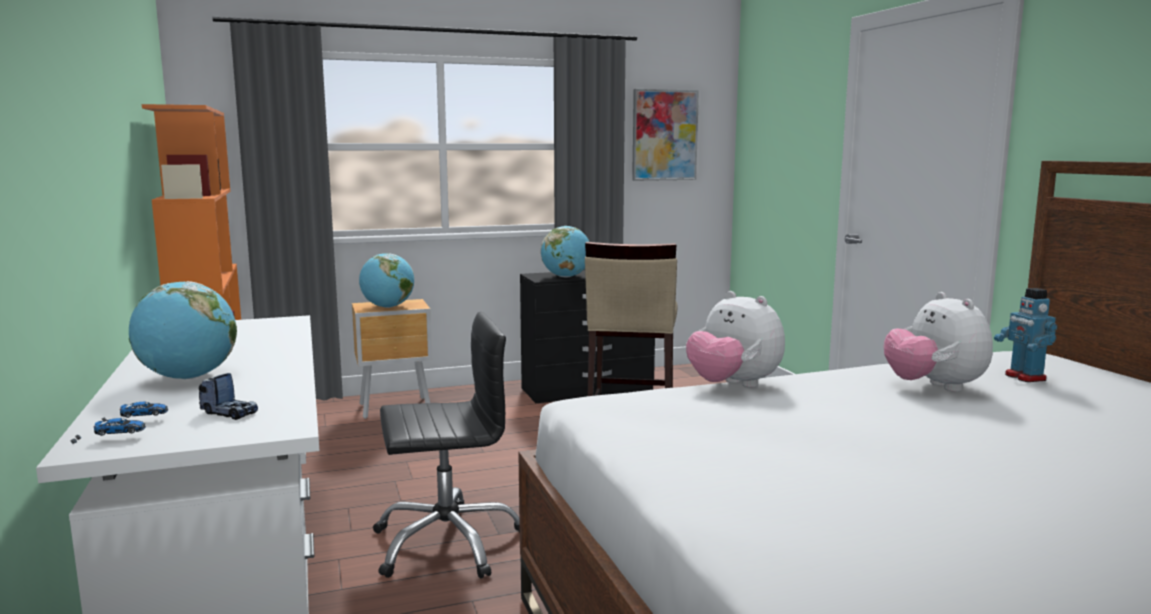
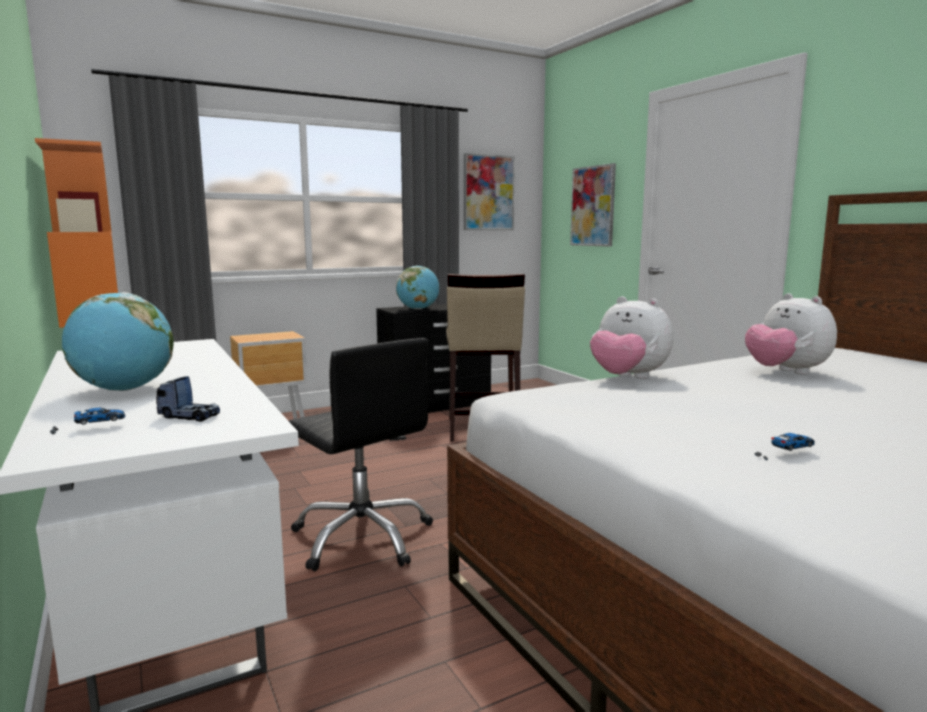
camera: 10 degrees left, 0 degrees up
(109, 439) = (71, 445): toy car -> toy car (784, 454)
(388, 307) = (265, 338): globe -> none
(447, 542) = (363, 537): black office chair -> black office chair turned 75 degrees clockwise
(789, 154) = (593, 206): none -> picture
(1024, 377) = (843, 363): toy robot -> none

